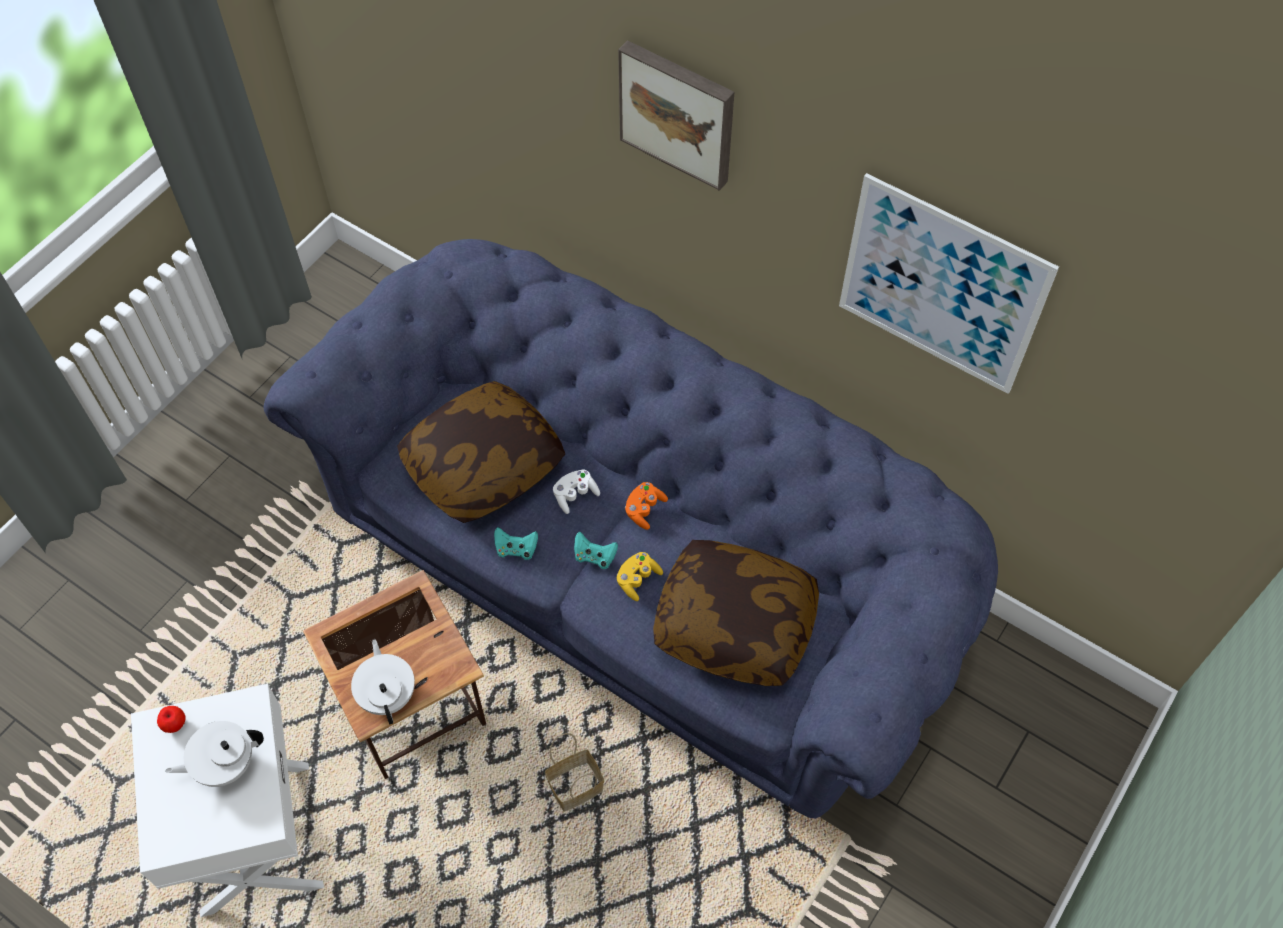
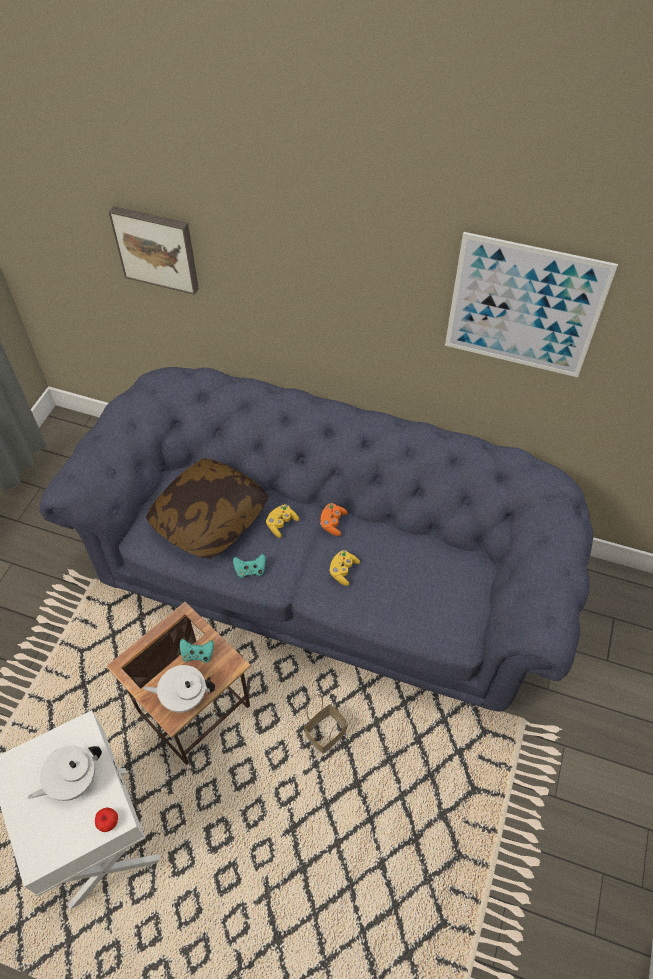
camera: 15 degrees left, 5 degrees down
(174, 723) = (24, 759): apple -> apple (108, 822)
(388, 694) = (184, 696): white teapot -> white teapot turned 60 degrees counterclockwise
(575, 495) = (281, 524): white game controller -> yellow game controller
(594, 557) = (307, 563): turquoise game controller -> turquoise game controller (197, 654)
(678, 112) = (312, 225): picture -> picture (157, 248)
(735, 624) = (420, 585): pillow -> none

